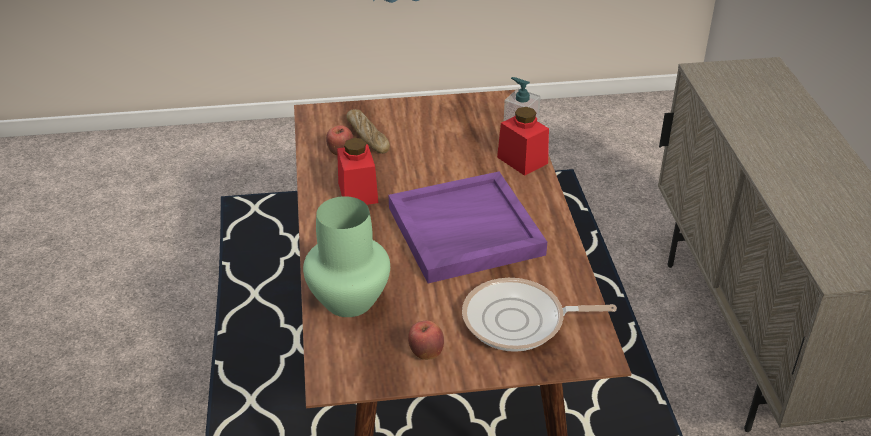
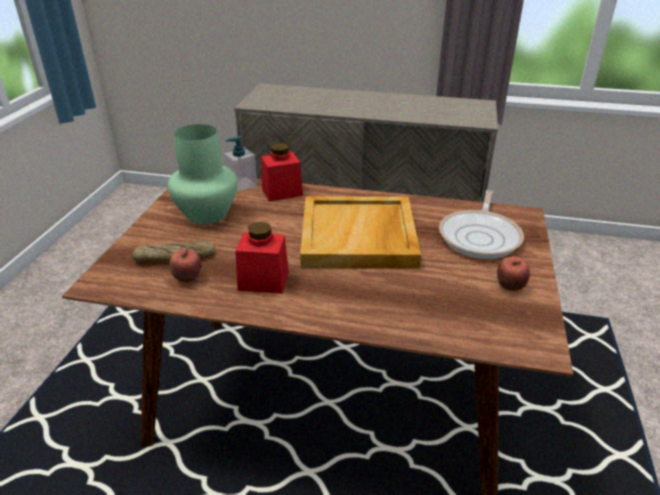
camera: 70 degrees left, 5 degrees down
(350, 300) = (428, 316): green vase -> green vase (208, 214)
(464, 232) = (359, 236): purple tray -> beige tray

